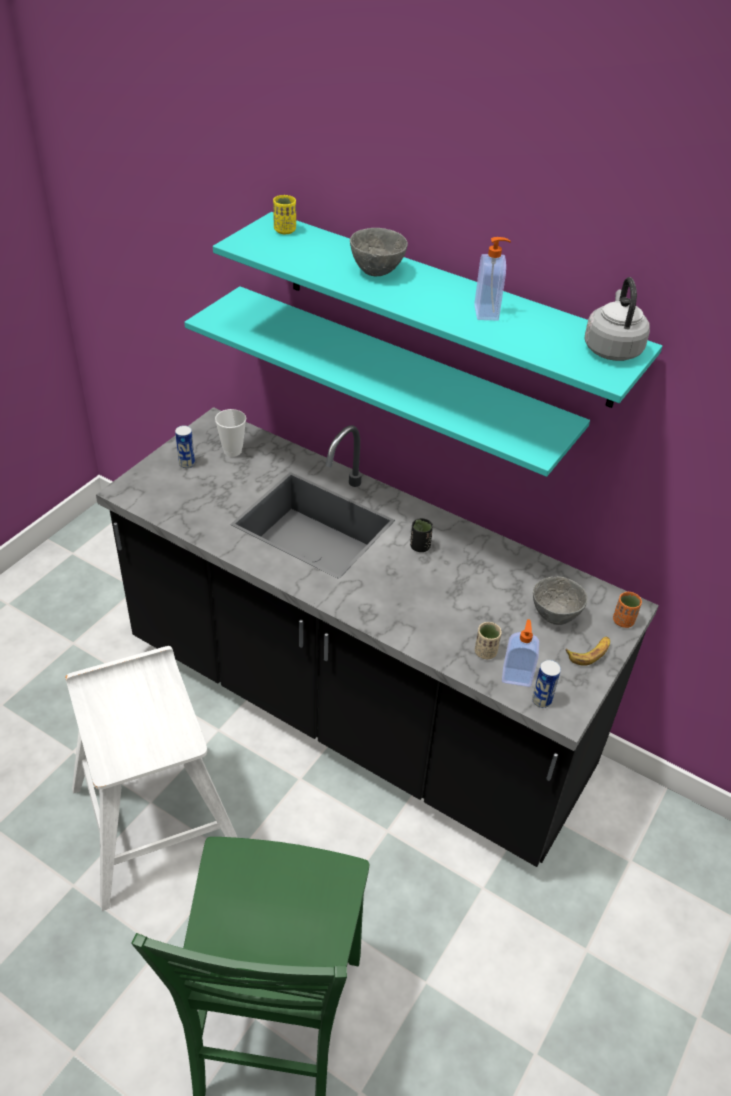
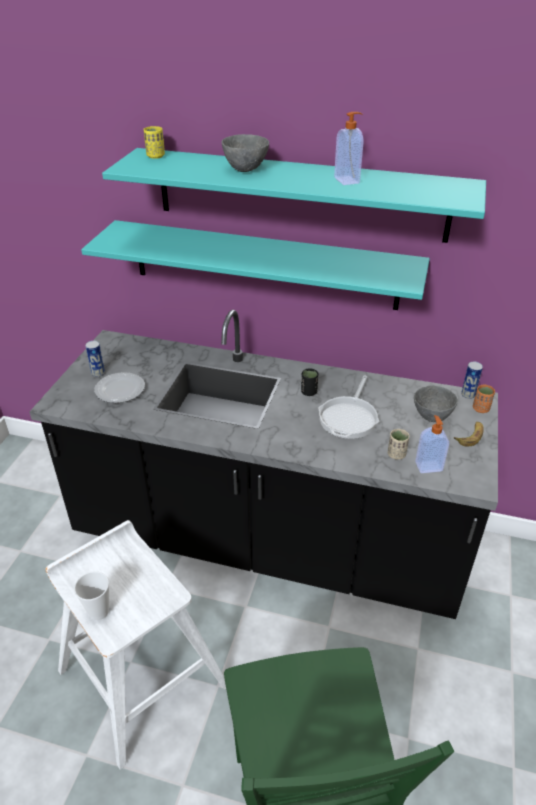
camera: 15 degrees left, 5 degrees down
(203, 492) = (120, 390): none -> plate
(232, 451) = (131, 357): cup -> cup (99, 611)
(452, 591) = (349, 418): none -> frying pan
(541, 700) = (456, 478): can -> can (468, 395)
(612, 348) = (454, 186): grey kettle -> none

